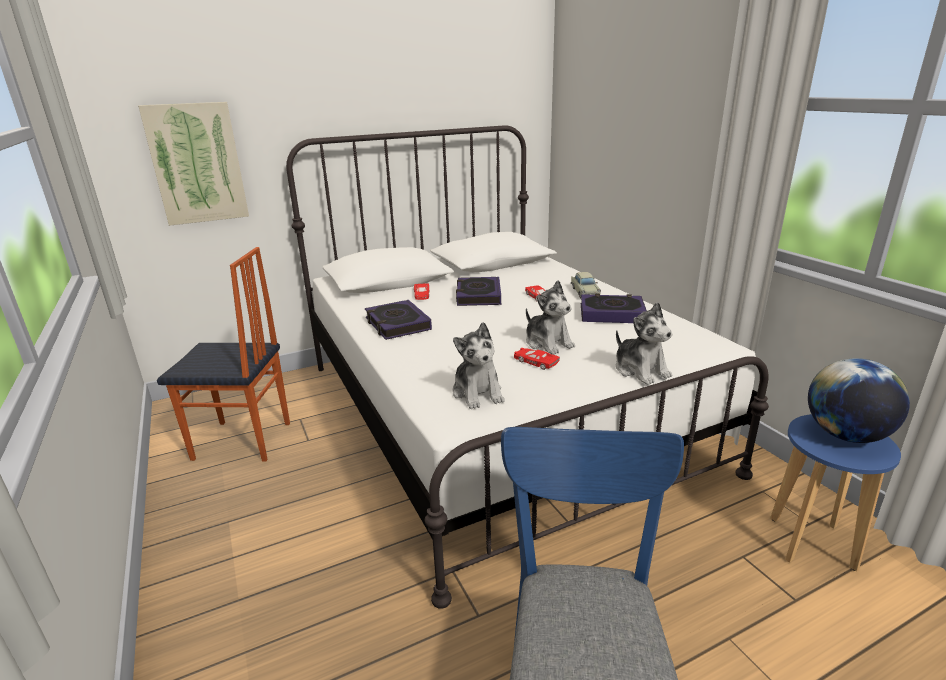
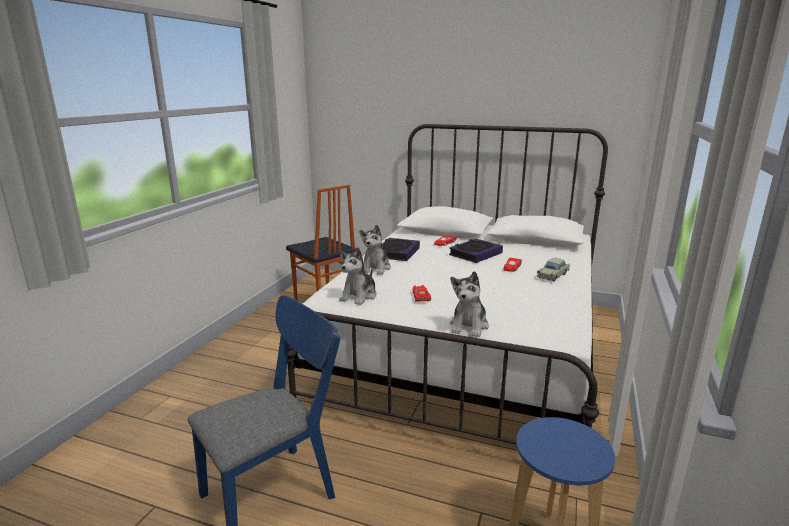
camera: 45 degrees right, 5 degrees down
(197, 163) = (362, 132): picture -> none
(548, 343) = (451, 291): plush toy -> plush toy (376, 268)
(611, 314) = (536, 293): book -> none
(846, 435) = (574, 446): globe -> none

